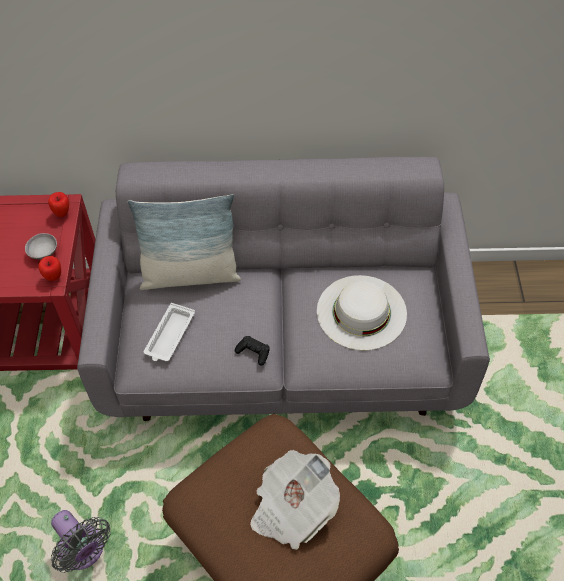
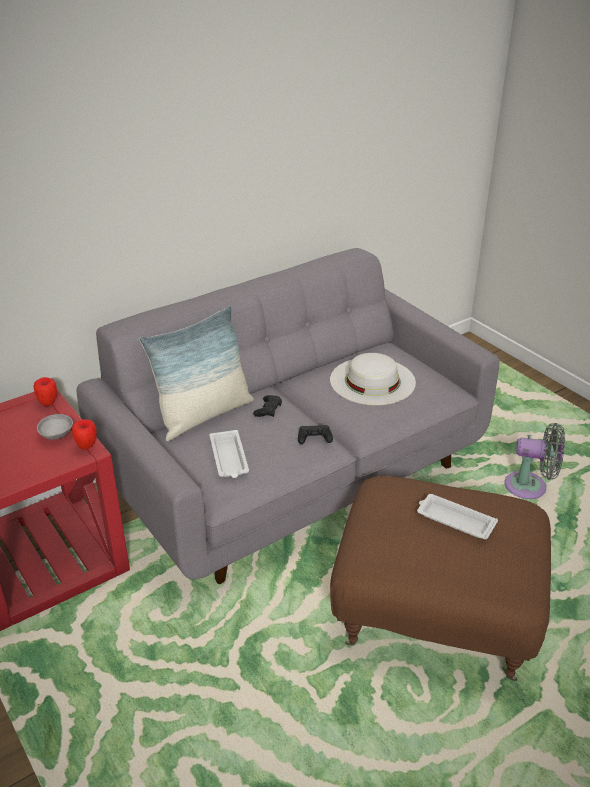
camera: 35 degrees left, 20 degrees down
(84, 551) = (257, 717): grey fan -> grey fan (530, 487)
(243, 298) = (268, 410): none -> black game controller
(292, 508) = (454, 520): newspaper -> white tray

